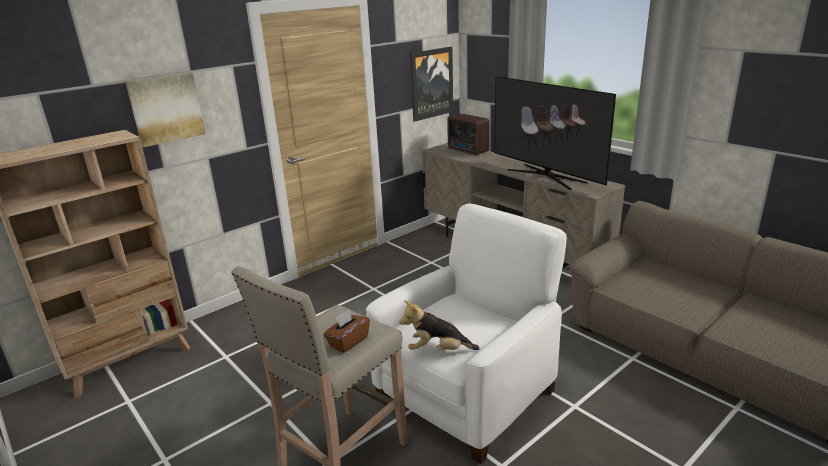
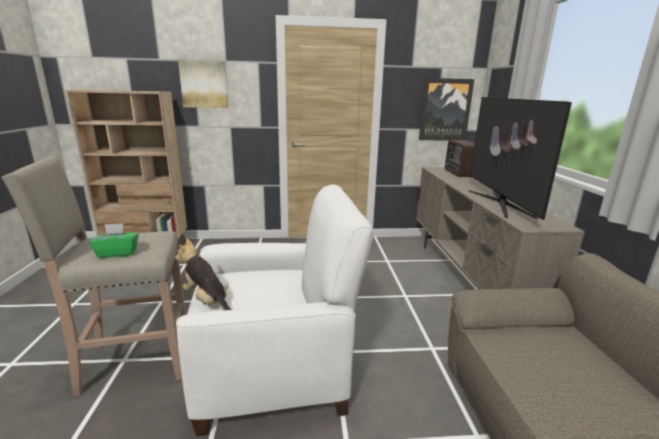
camera: 35 degrees right, 5 degrees down
(348, 342) = (118, 253): brown tissue box -> green tissue box

